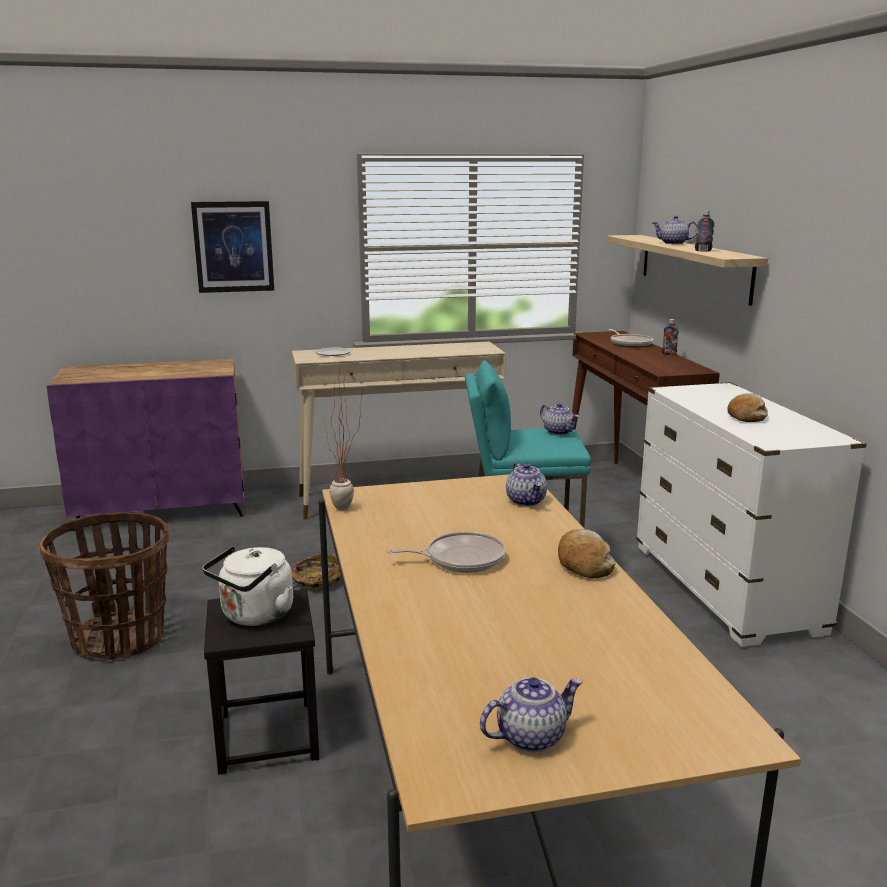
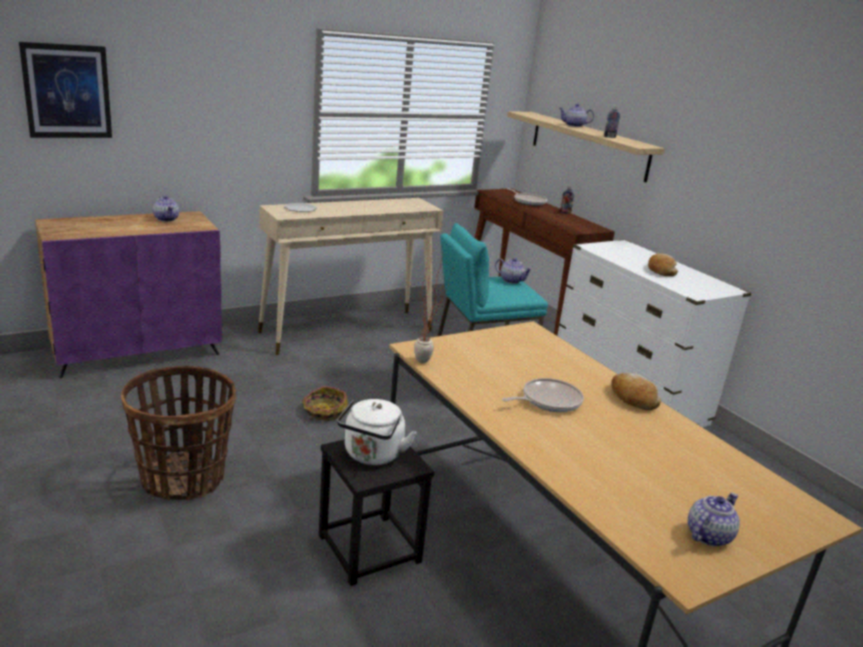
camera: 20 degrees left, 5 degrees up
(233, 247) = (204, 107): picture -> picture (67, 91)
(526, 501) = (552, 347): teapot -> teapot (167, 219)

